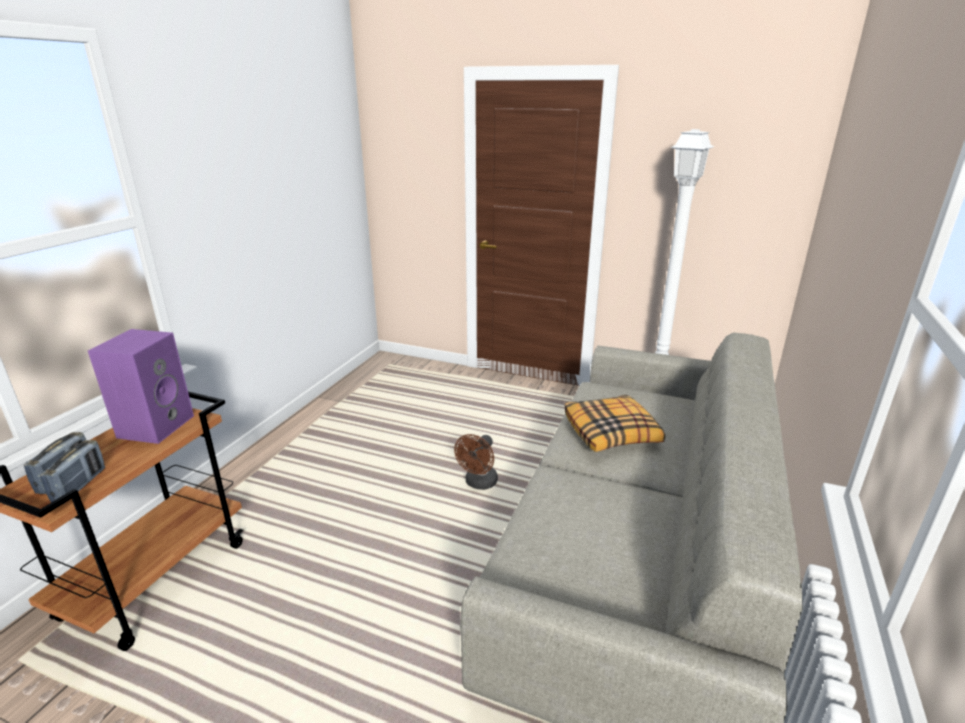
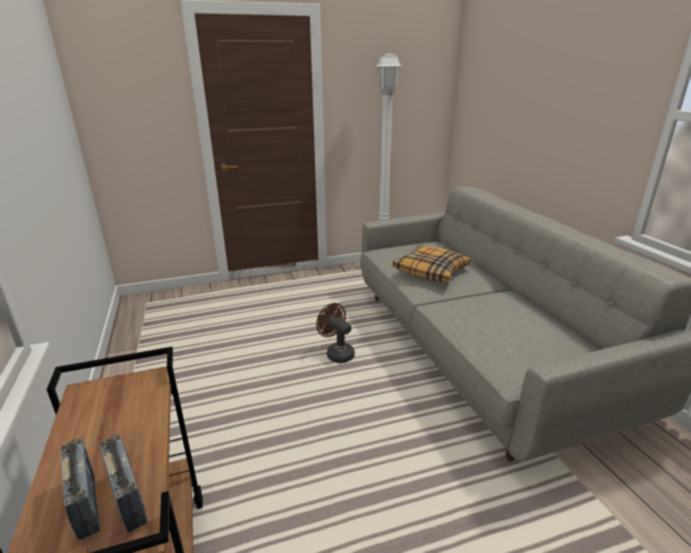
camera: 40 degrees left, 0 degrees up
(156, 425) = (110, 405): purple speaker -> none
(479, 483) = (337, 353): brown fan -> brown fan turned 150 degrees clockwise

